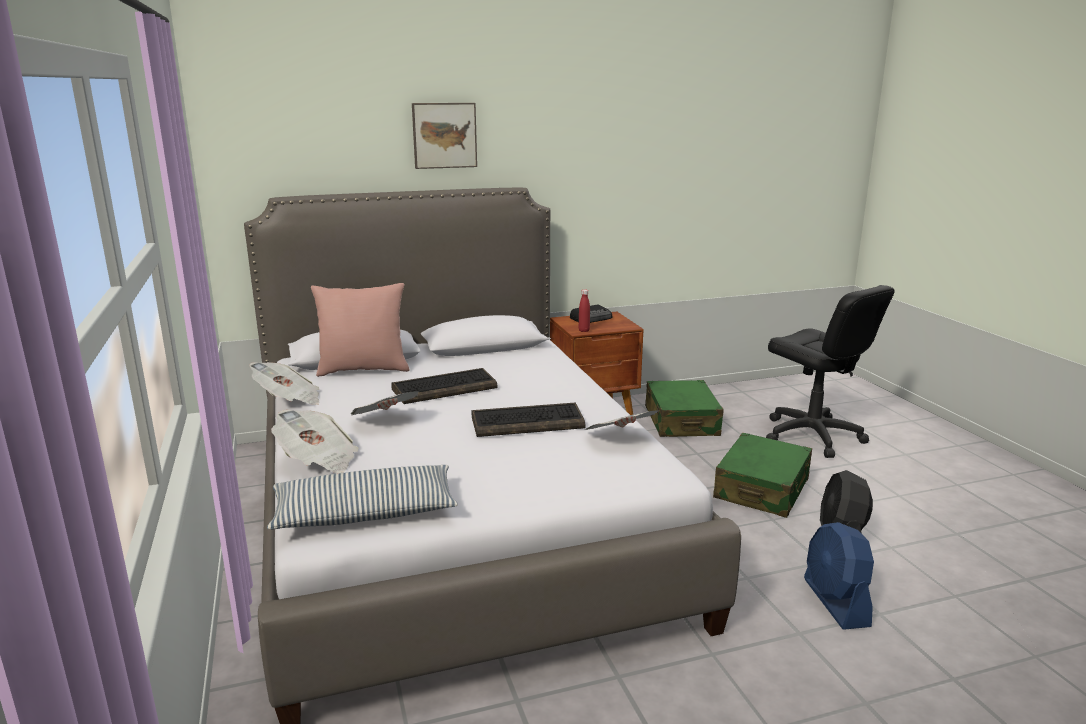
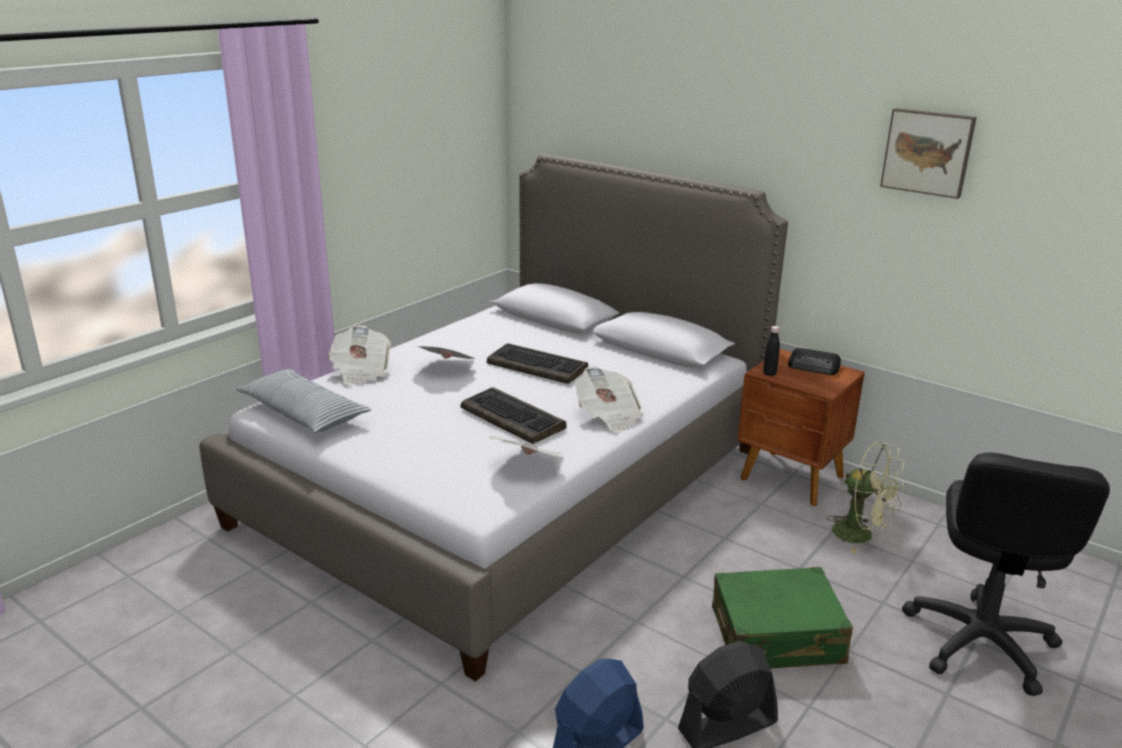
camera: 55 degrees right, 5 degrees up
(289, 400) = (445, 327): newspaper -> newspaper (608, 416)
(363, 369) = (535, 327): pink pillow -> none
(444, 135) = (697, 118): picture -> picture (928, 152)
(584, 330) = (769, 374): red bottle -> black bottle
(681, 421) = (861, 535): green suitcase -> green fan

